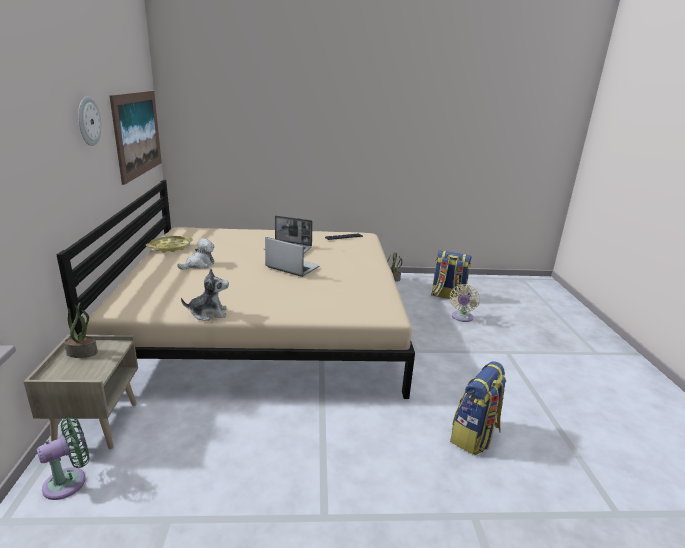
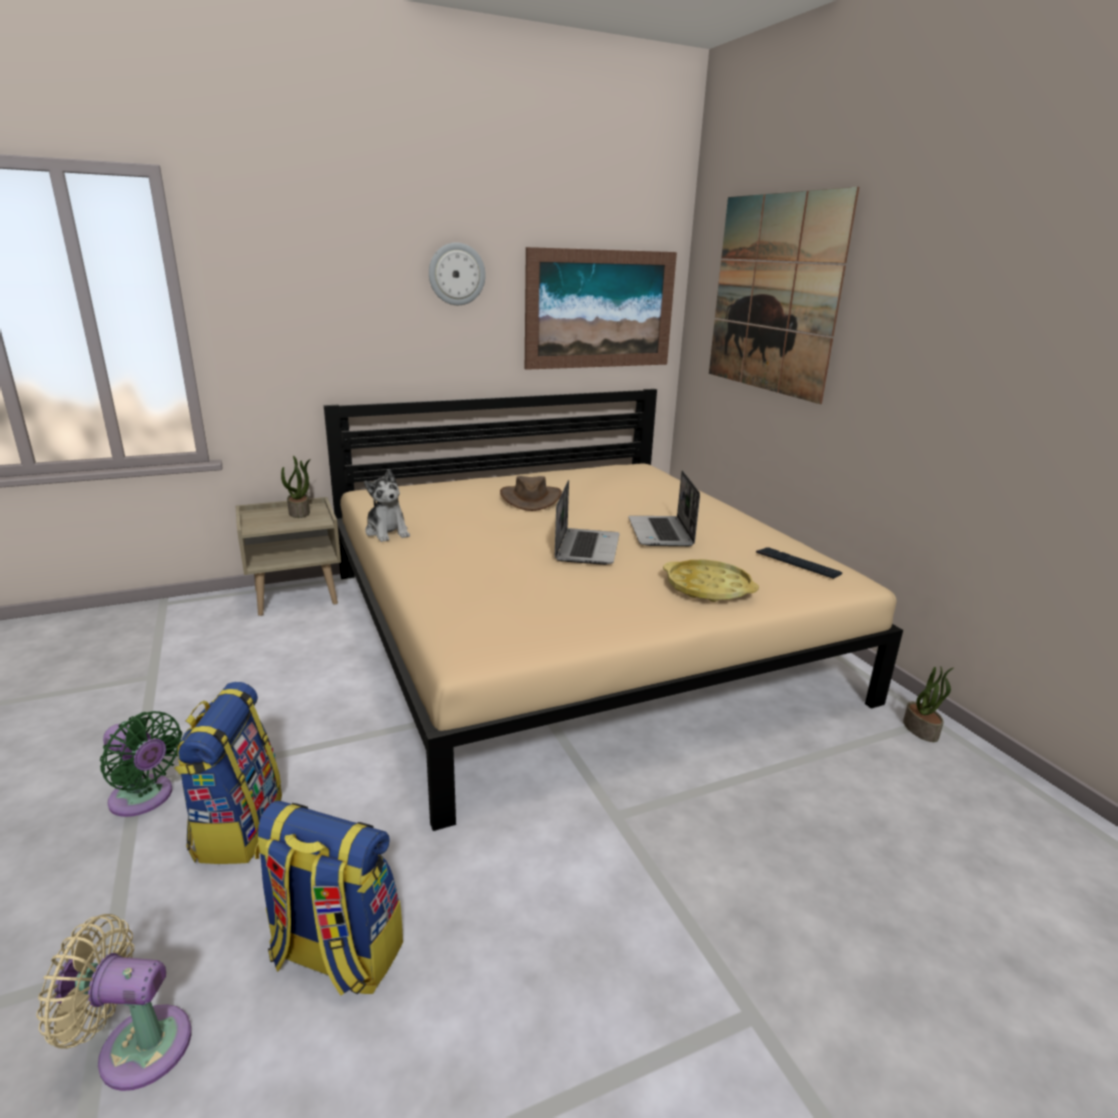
camera: 70 degrees right, 0 degrees up
(69, 481) = (210, 612): green fan -> green fan (145, 799)
(170, 247) = (567, 474): yellow tray -> yellow tray (708, 587)
(199, 265) = (530, 498): plush toy -> brown hat
(246, 115) = (774, 294): none -> picture
(447, 296) = (958, 841): backpack -> backpack (237, 826)
(461, 318) = (860, 885): beige fan -> beige fan (136, 1046)

